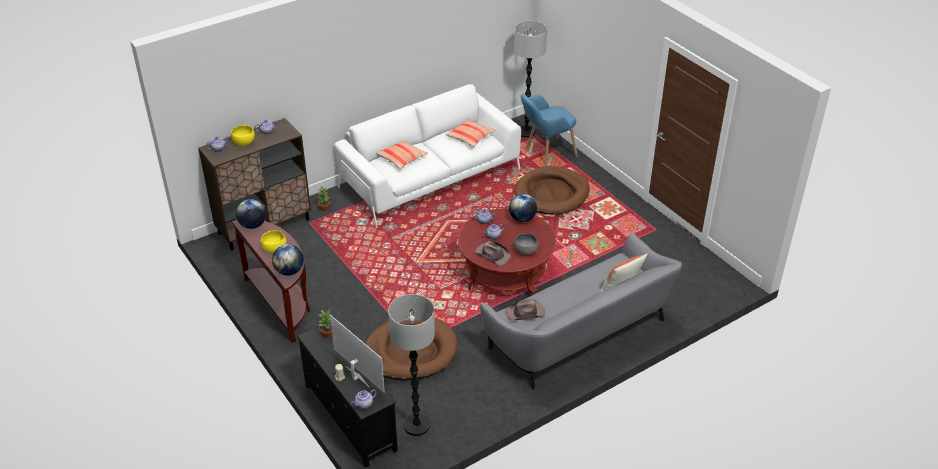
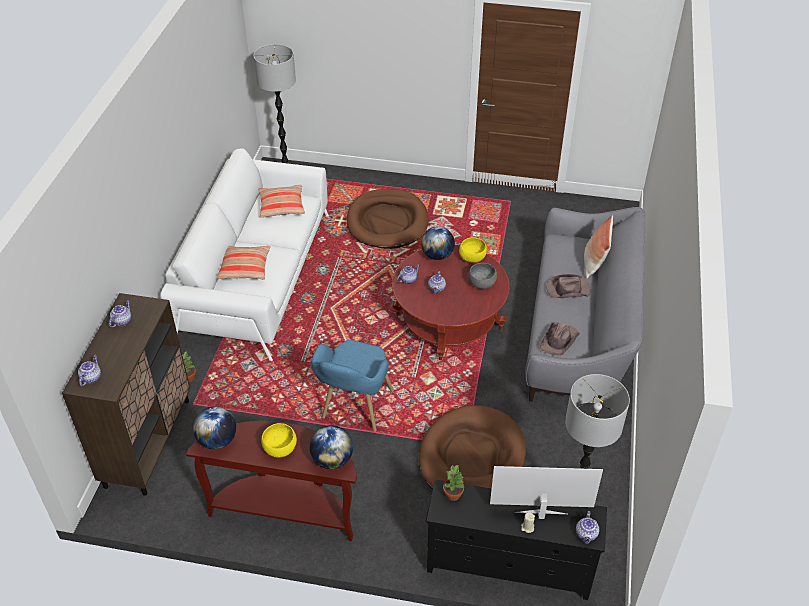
camera: 45 degrees left, 5 degrees up
(243, 142) = (111, 350): yellow bowl -> yellow bowl (472, 258)
(492, 254) = (460, 306): brown hat -> brown hat (567, 289)
(545, 154) = (332, 188): blue armchair -> blue armchair (354, 412)

